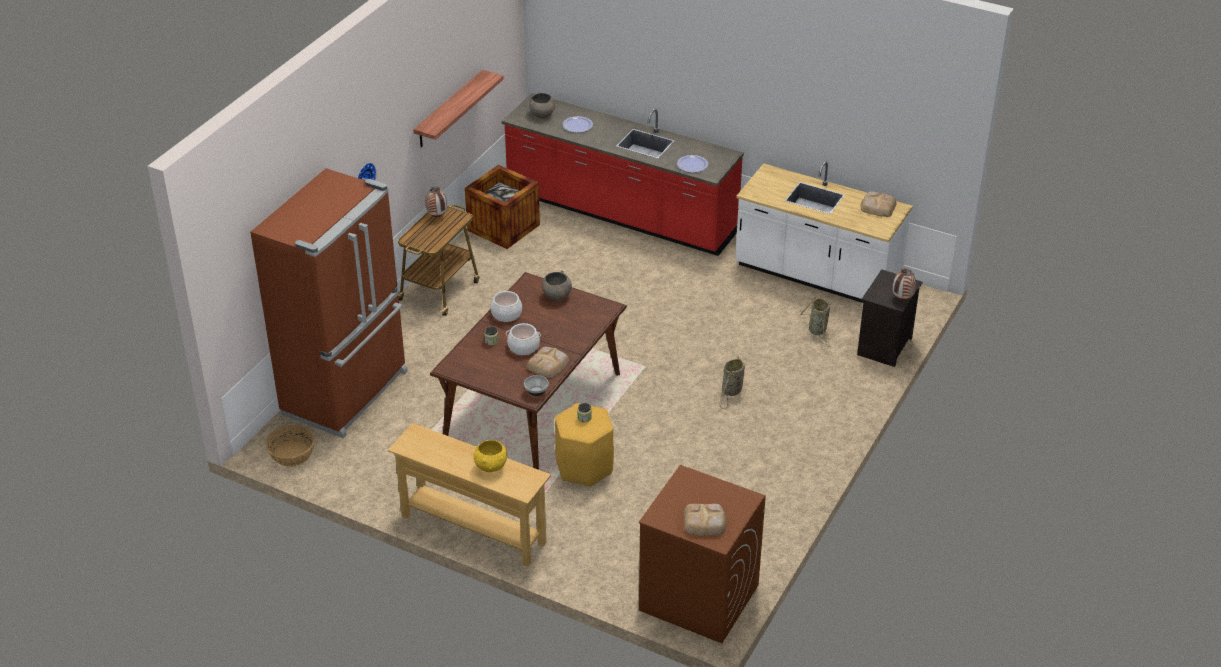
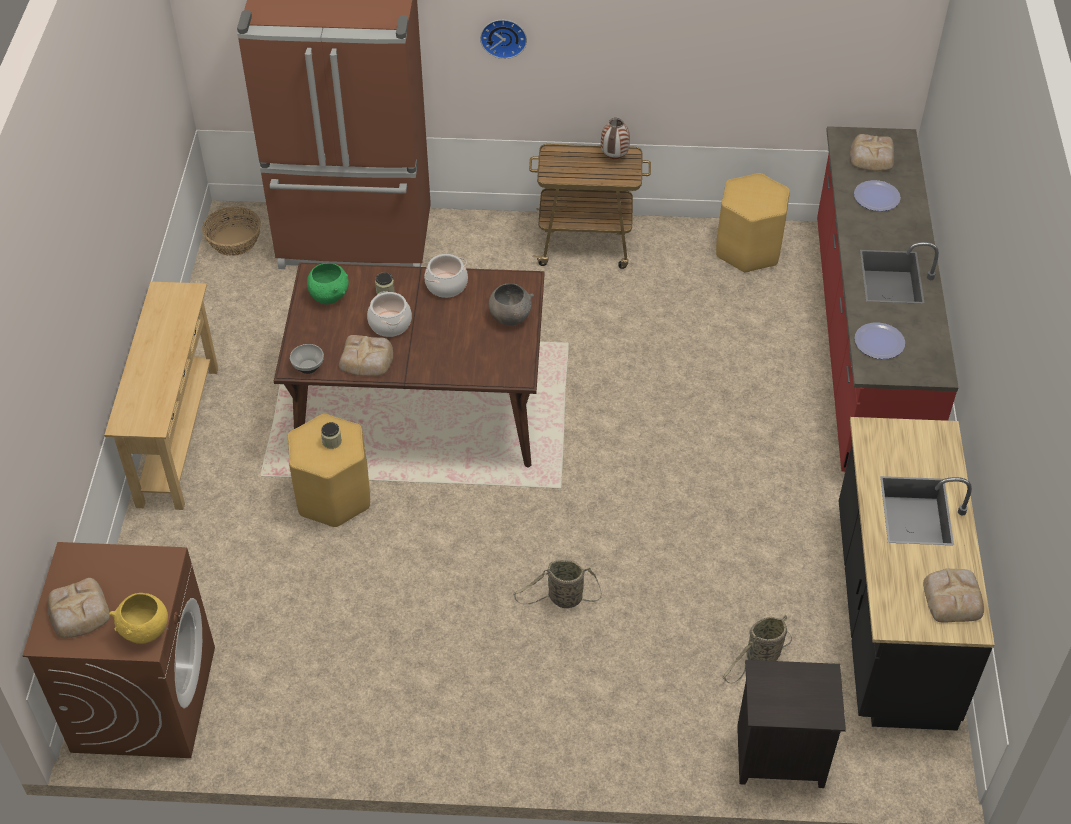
camera: 65 degrees right, 10 degrees up
(449, 109) = (717, 51): shelf -> none
(476, 366) = (329, 296): none -> green bowl
(491, 467) = (156, 379): yellow bowl -> yellow bowl (145, 631)
(503, 227) = (749, 249): crate -> yellow stool
(542, 115) = (871, 156): grey bowl -> bread
(817, 276) = (890, 615): white counter -> black counter
(902, 299) = (780, 714): vase -> none

